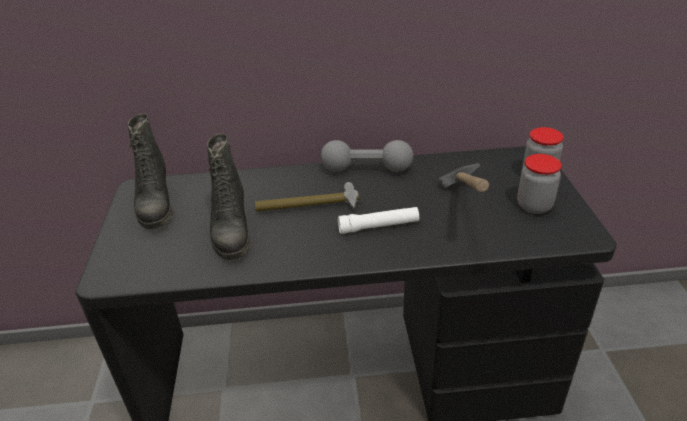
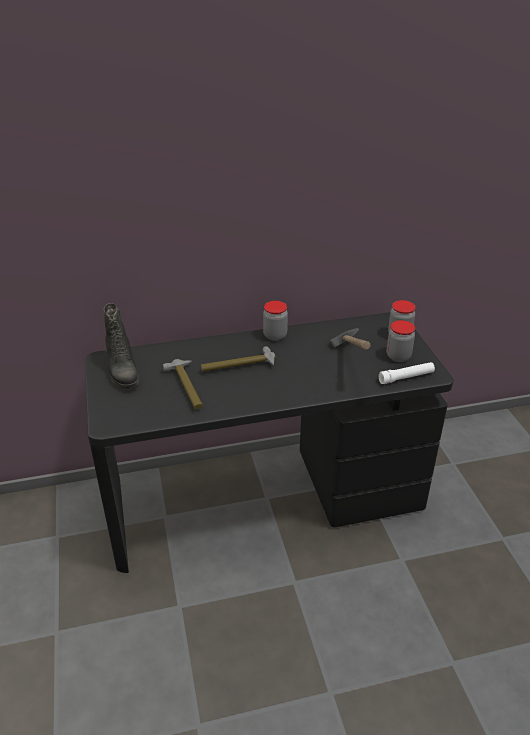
camera: 10 degrees left, 0 degrees up
(230, 232) = (187, 387): black boot -> hammer
(366, 169) = (275, 335): grey dumbbell -> jar
(378, 226) = (293, 377): white flashlight -> white flashlight (406, 377)

